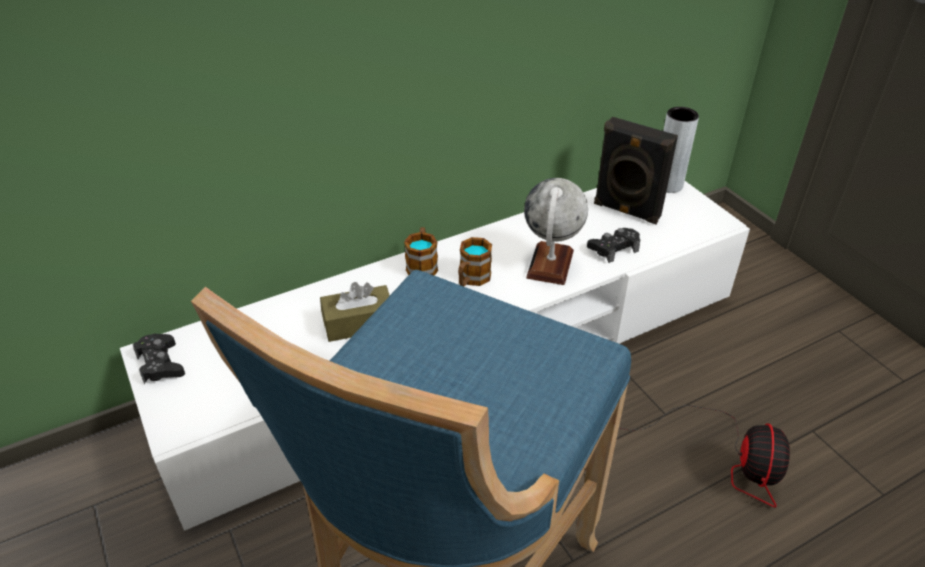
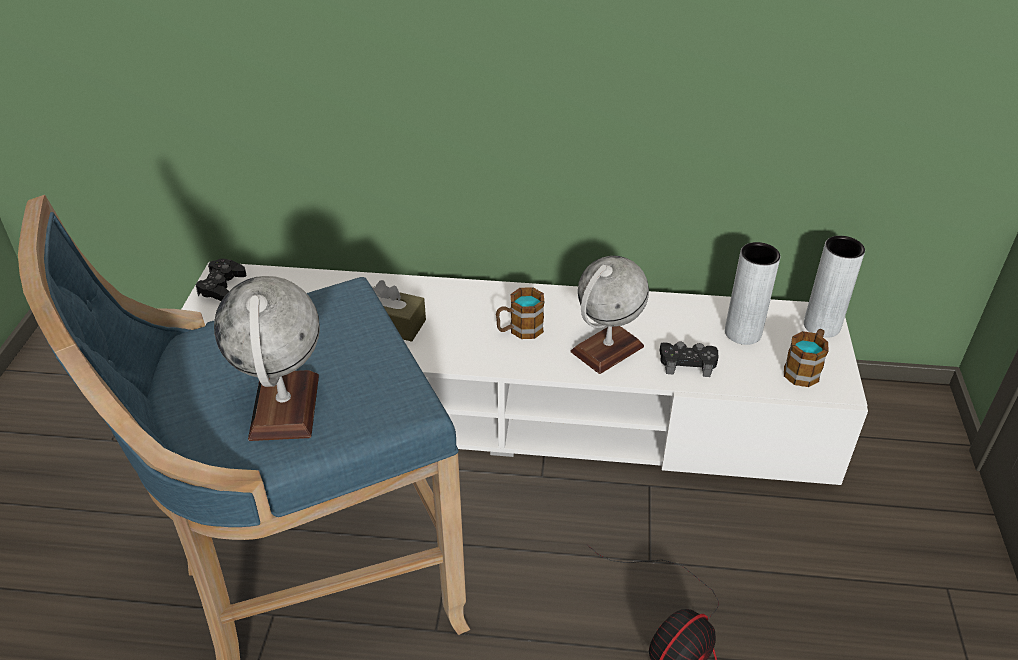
camera: 35 degrees right, 0 degrees up
(422, 265) = (489, 298): mug -> mug (804, 369)
(491, 408) = (285, 407): none -> globe
(626, 211) = (743, 333): black speaker -> grey vase

